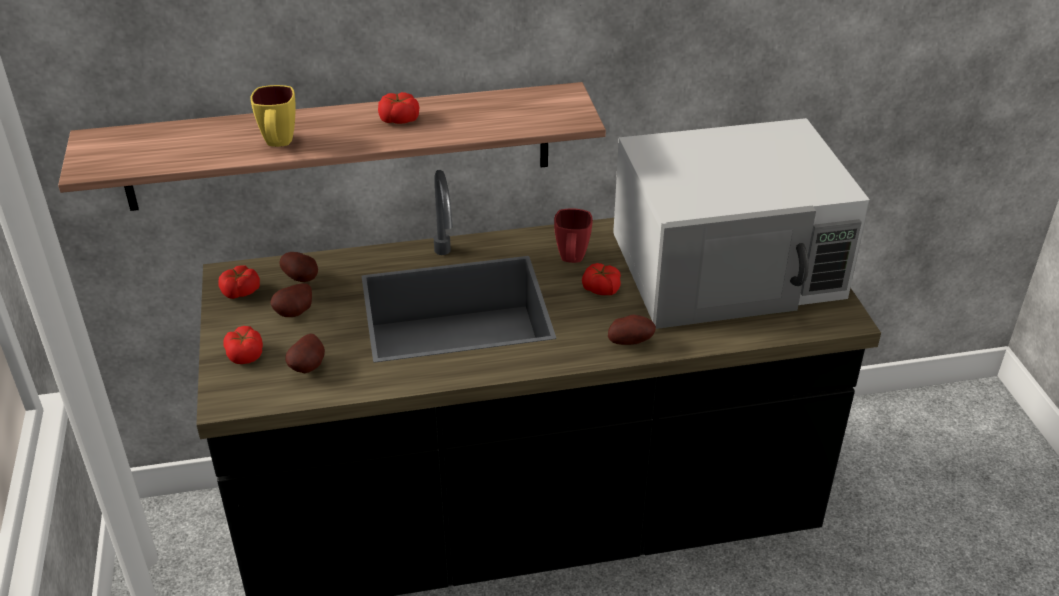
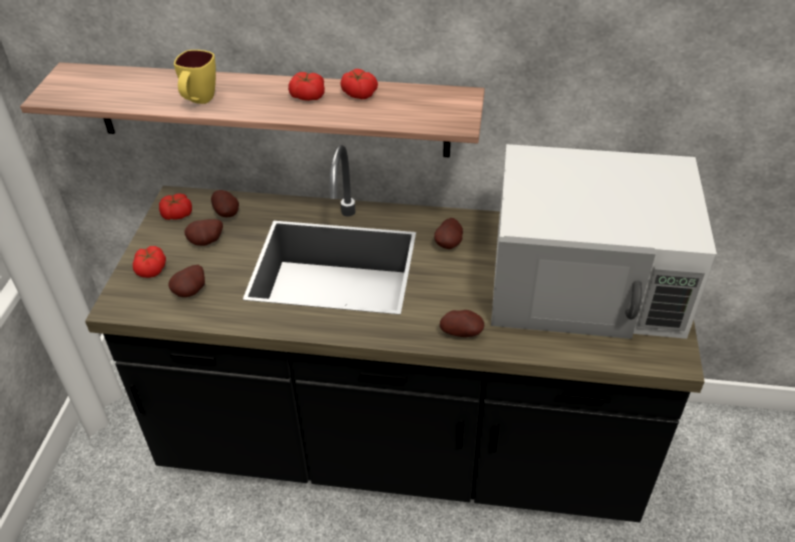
camera: 20 degrees right, 5 degrees up
(571, 260) = (449, 244): red mug -> potato
(601, 288) = (462, 276): tomato -> tomato (359, 93)

